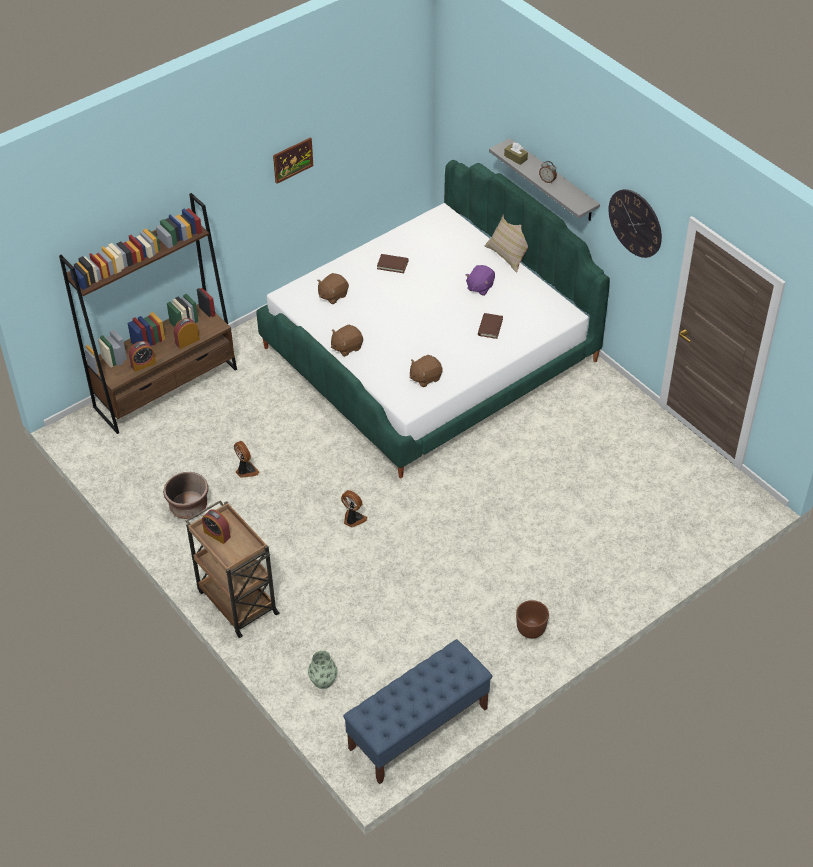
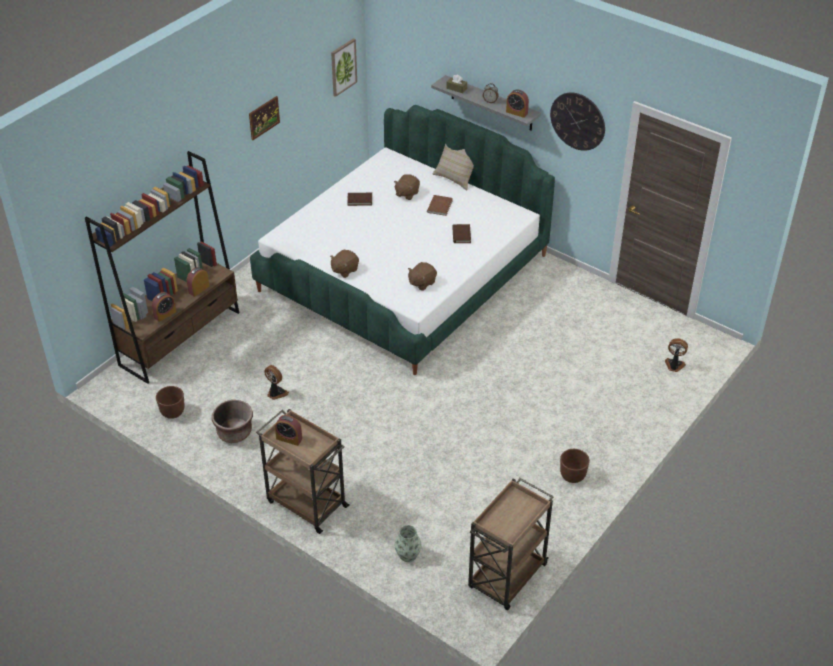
camera: 15 degrees left, 5 degrees down
(132, 471) = (172, 412): none -> brown planter
(333, 295) = (317, 232): brown plush toy -> brown plush toy (407, 194)
(353, 519) = (386, 415): fan -> fan (674, 366)
(402, 108) = (343, 67): none -> picture
(418, 728) = (506, 577): blue bench -> brown cart
(480, 287) = (440, 206): purple plush toy -> brown book
(572, 199) = (516, 112): none -> alarm clock

